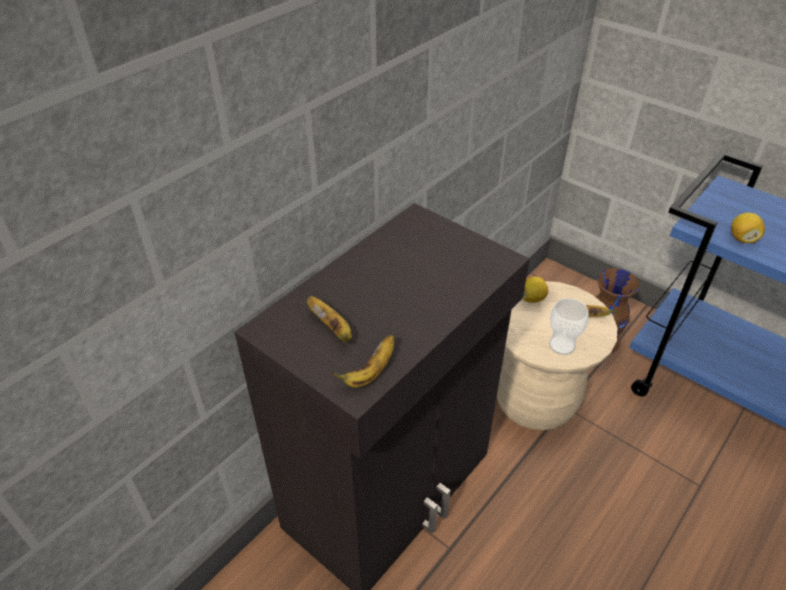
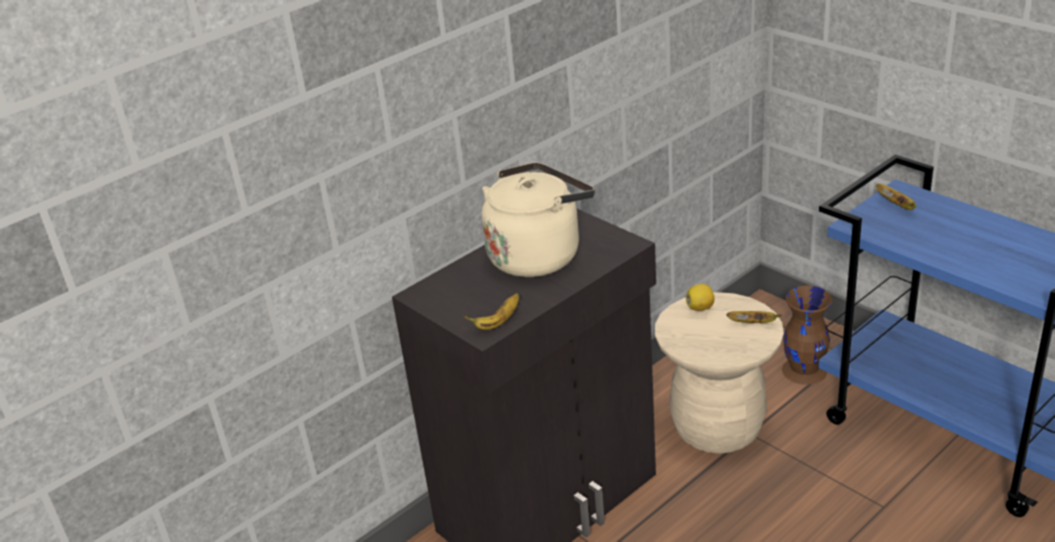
camera: 10 degrees right, 10 degrees down
(333, 329) = (472, 294): banana -> banana (897, 205)
(402, 273) = (538, 255): none -> beige kettle
(562, 345) = (721, 348): cup -> none
(742, 238) = (895, 235): lemon -> none

